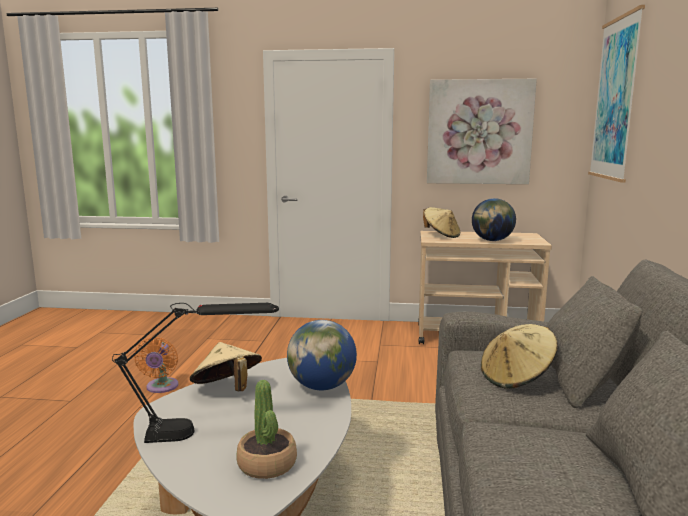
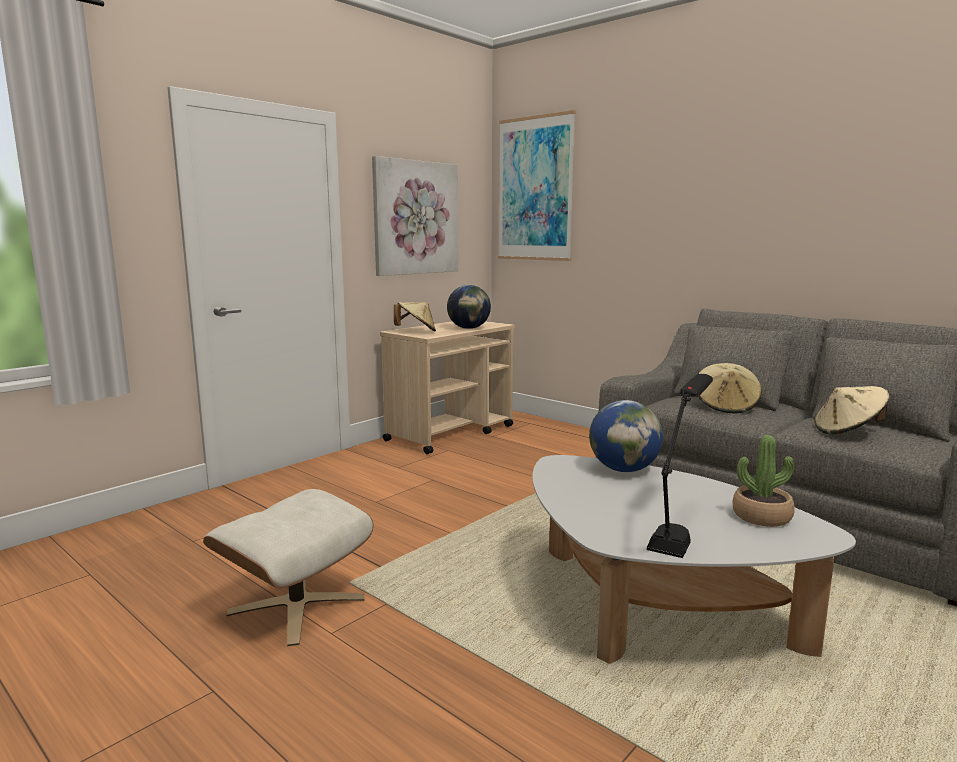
camera: 55 degrees left, 0 degrees up
(161, 387) = (296, 605): orange fan -> beige ottoman
(227, 390) = (589, 503): beige hat -> beige hat (848, 431)

